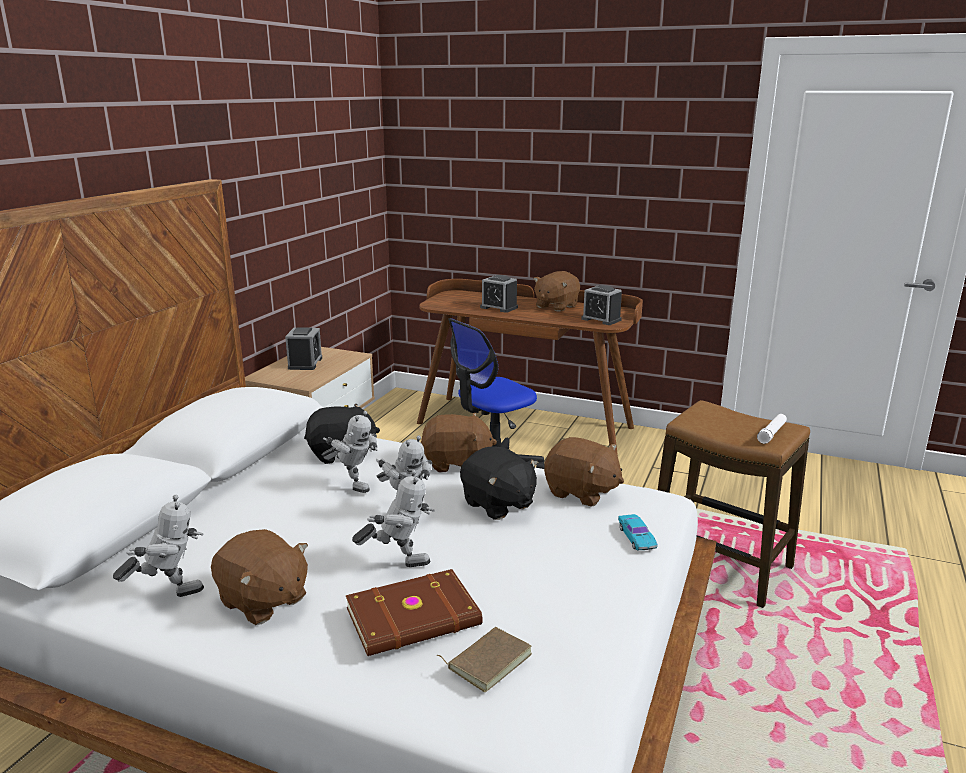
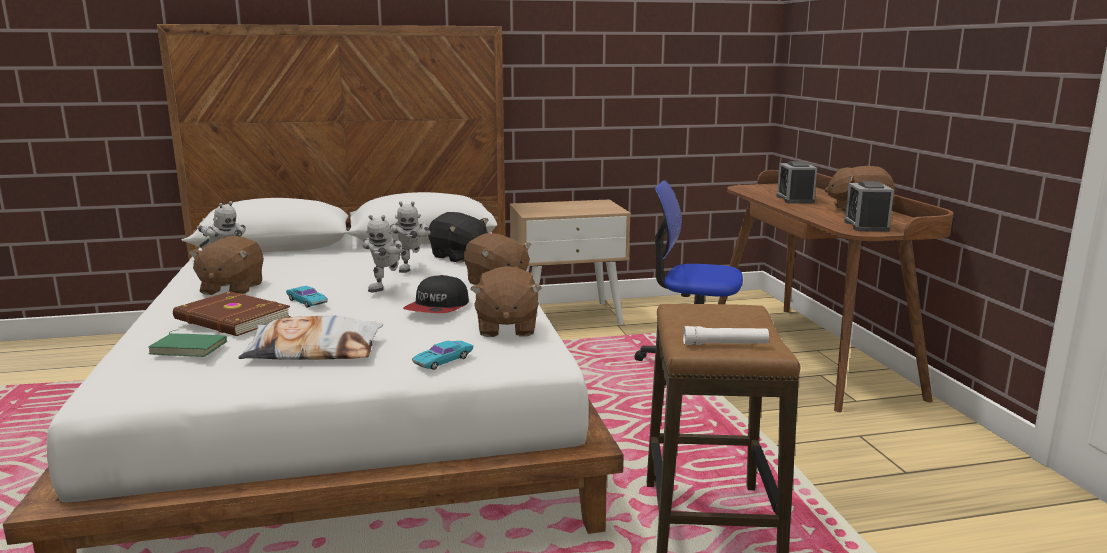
camera: 55 degrees right, 5 degrees down
(305, 363) = (570, 206): alarm clock -> none
(398, 562) = (307, 301): toy robot -> turquoise toy car
(488, 660) = (190, 348): brown book -> green book
(498, 504) = (438, 308): black plush toy -> cap
(550, 591) = (314, 351): none -> pillow

